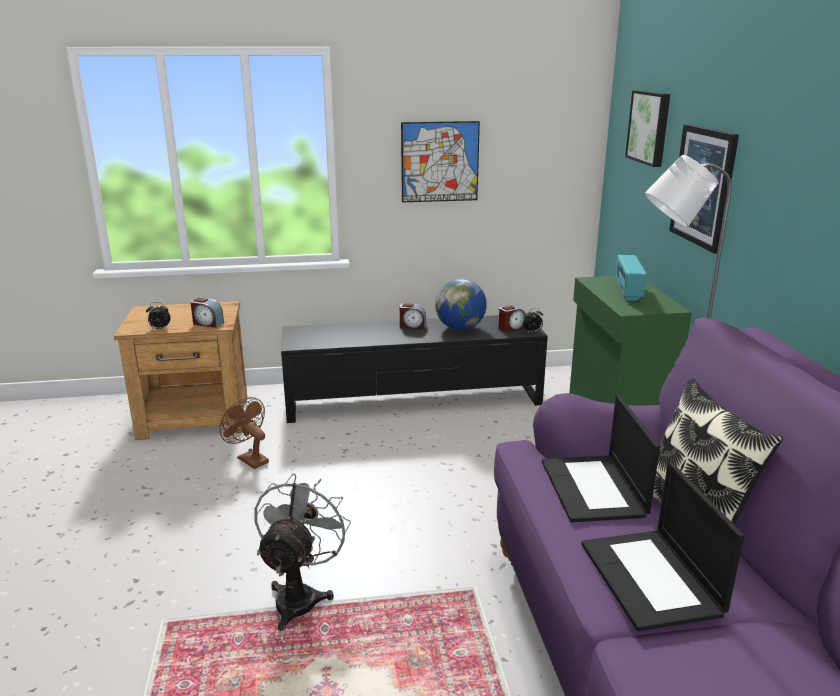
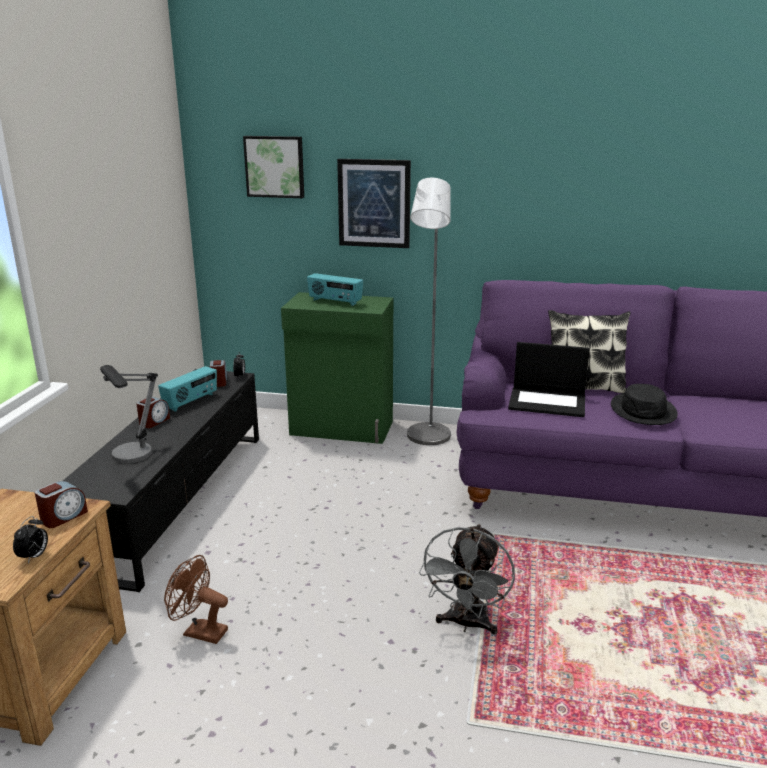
camera: 70 degrees left, 0 degrees up
(249, 459) = (199, 632): brown fan -> brown fan turned 45 degrees clockwise
(300, 596) = (467, 624): grey fan -> grey fan turned 105 degrees counterclockwise
(346, 336) = (133, 459): none -> table lamp
(440, 162) = (102, 235): picture -> none
(460, 328) = (191, 402): globe -> radio
(652, 579) = (643, 410): laptop -> black hat

